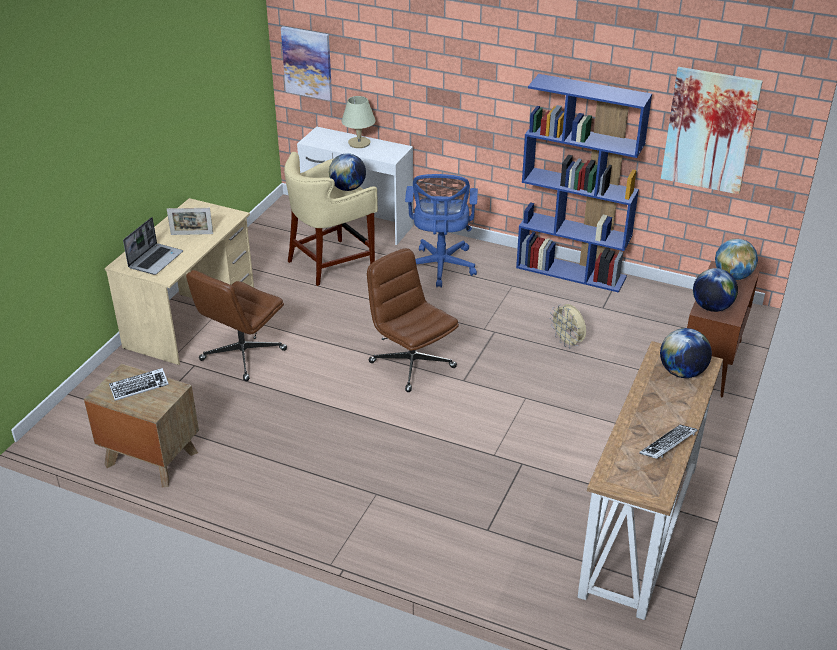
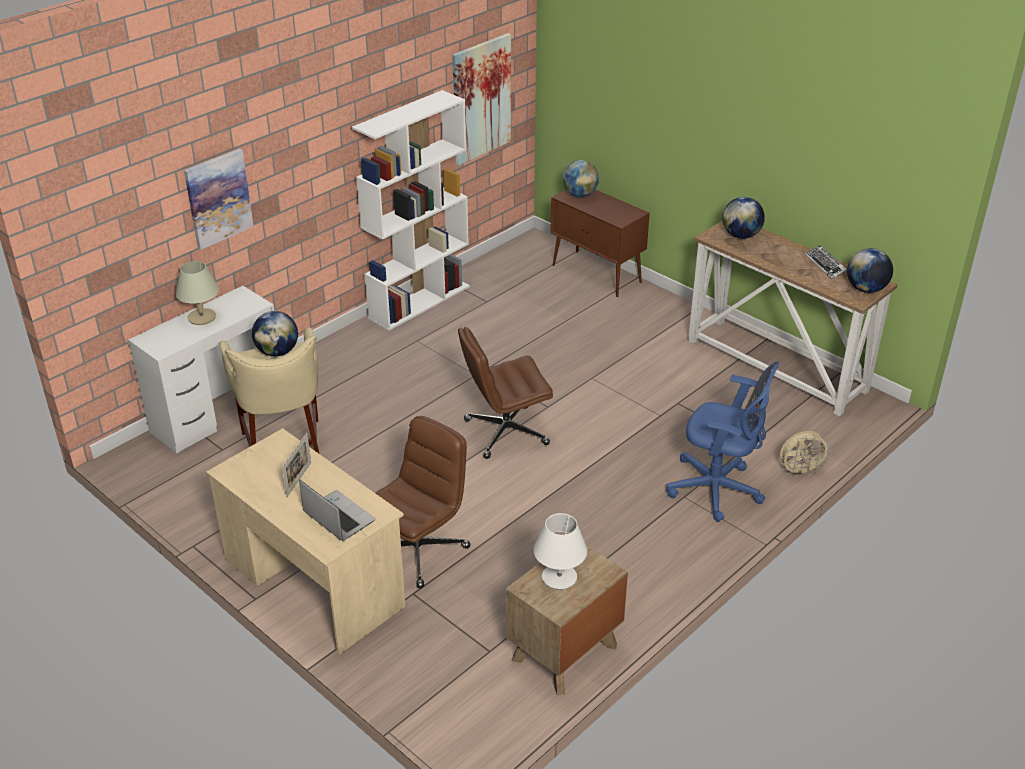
camera: 70 degrees left, 0 degrees up
(139, 387) = (559, 577): keyboard -> white table lamp
(242, 355) = (418, 550): brown office chair -> brown office chair turned 105 degrees counterclockwise
(307, 63) = (101, 267): picture -> picture (218, 198)
(440, 268) = (353, 376): blue office chair -> blue office chair (718, 490)
(567, 342) = (526, 334): beige fan -> beige fan (800, 471)
(571, 272) = (419, 302): blue bookcase -> white bookcase
(711, 307) = (617, 216): globe -> globe (866, 289)

